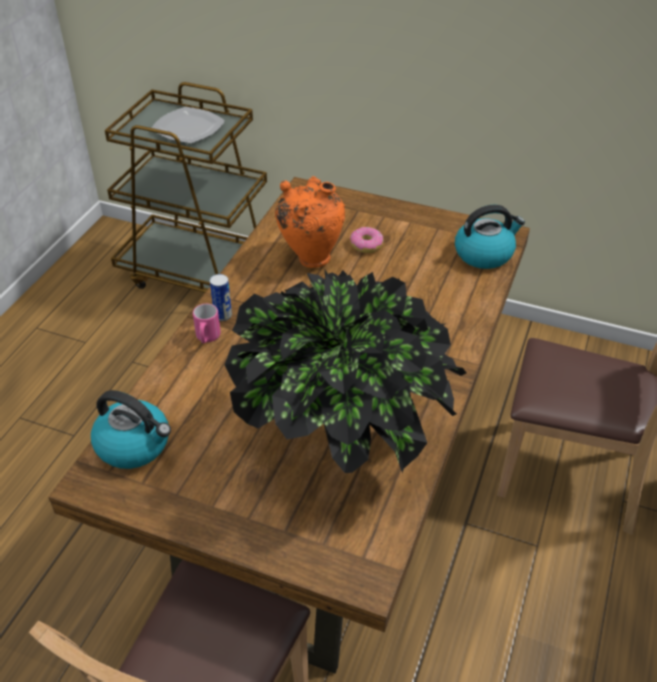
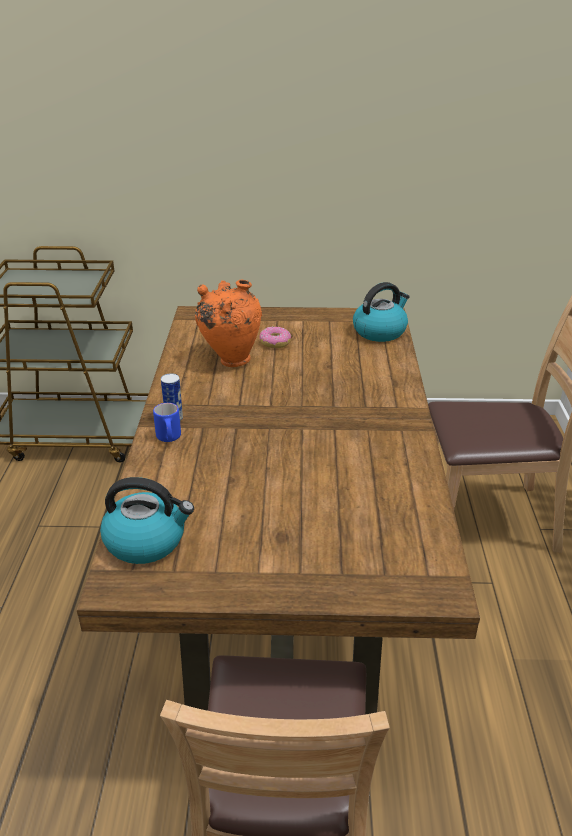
camera: 20 degrees left, 10 degrees down
(188, 128) = (56, 285): plate -> none
(207, 338) = (169, 439): pink mug -> blue mug
(343, 434) = (345, 484): potted plant -> none

